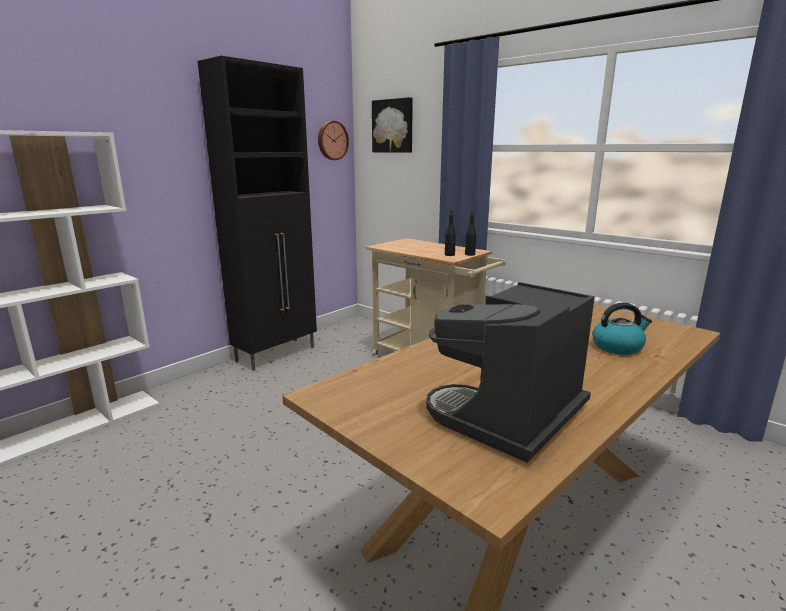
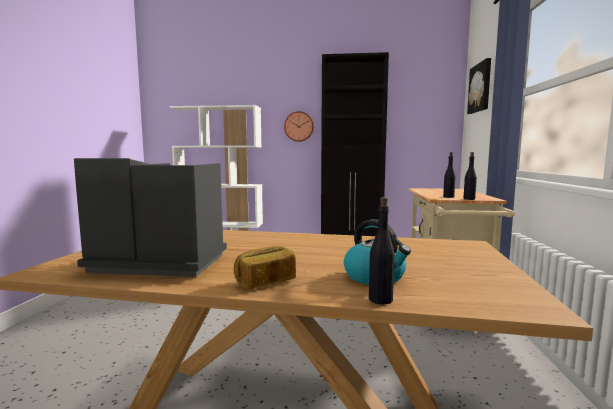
camera: 55 degrees right, 10 degrees down
(332, 140) = (437, 107): wall clock -> wall clock (299, 126)
(610, 382) = (265, 282): none -> bread
(667, 359) = (381, 299): none -> black bottle

